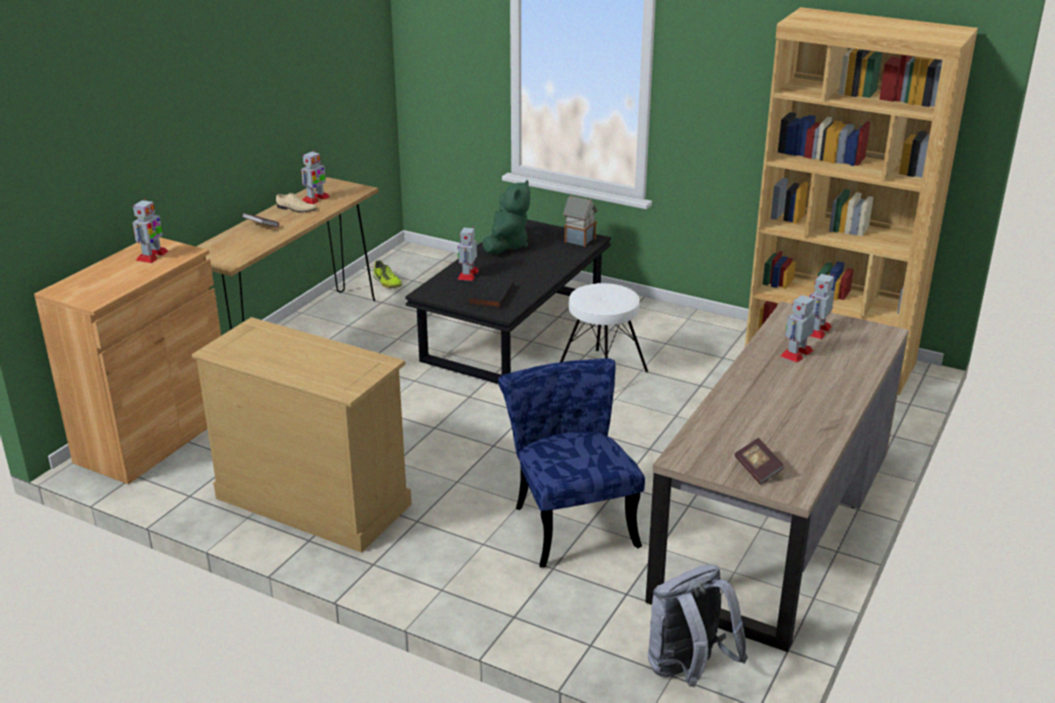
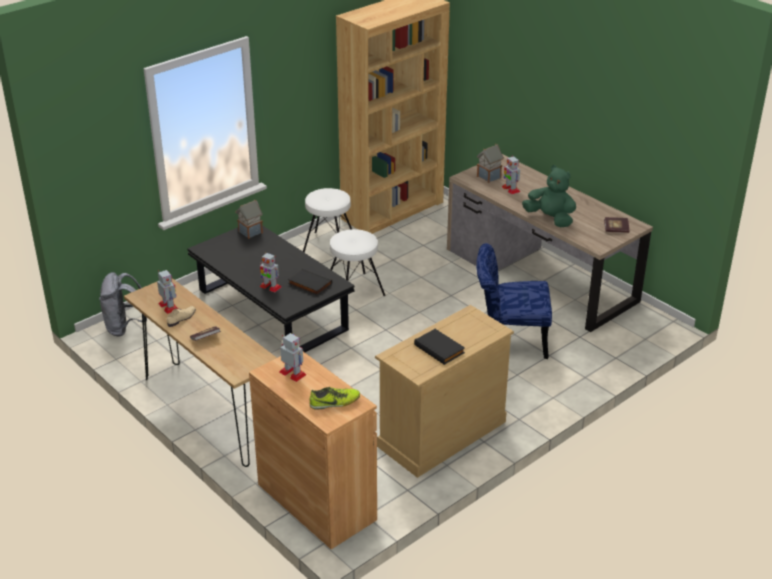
camera: 70 degrees left, 5 degrees up
(281, 355) = (440, 348): none -> black book
(387, 283) = (150, 353): shoe -> shoe (335, 403)
(506, 245) = (234, 262): green plush toy -> green plush toy (550, 219)
(688, 670) = (643, 333): grey backpack -> grey backpack (125, 327)
(690, 334) = (328, 246): none -> white stool
(817, 330) = (489, 176): toy robot -> toy house

